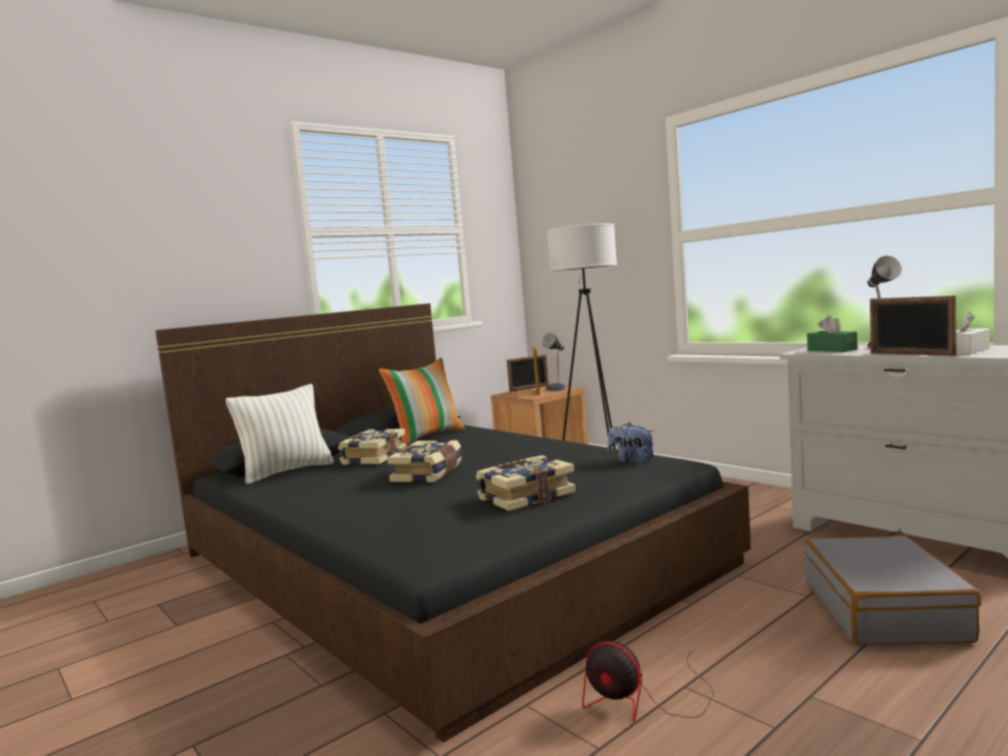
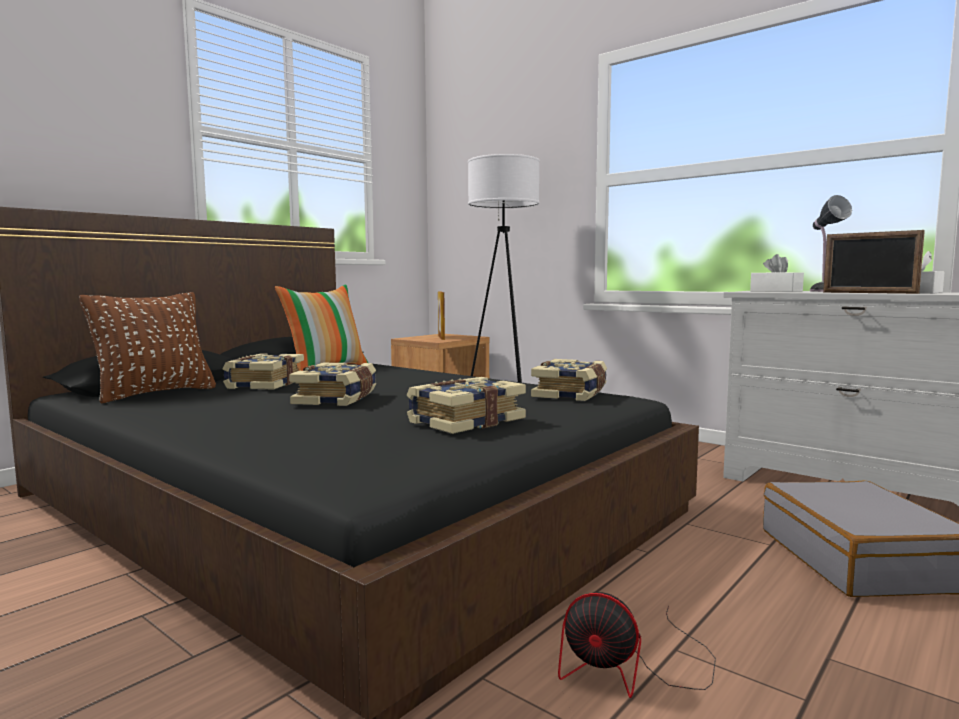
camera: 10 degrees left, 0 degrees up
(287, 471) = (155, 393): white pillow -> brown pillow
(529, 388) = (431, 335): picture frame -> none
(557, 389) = (461, 337): table lamp -> none
(631, 460) = (572, 394): plush toy -> book
(832, 350) = (776, 291): green tissue box -> white tissue box

